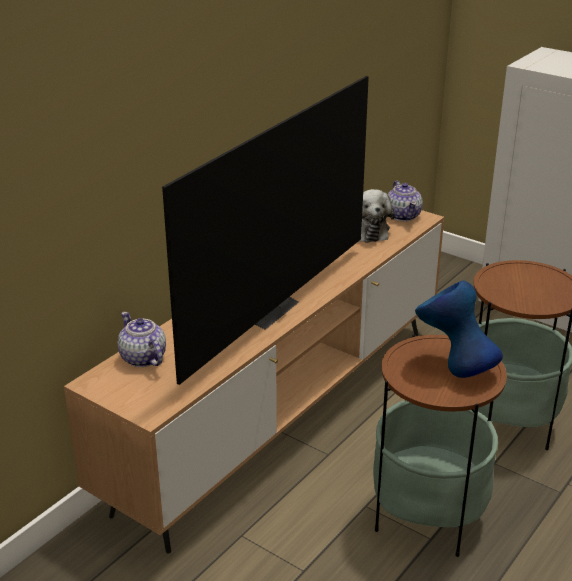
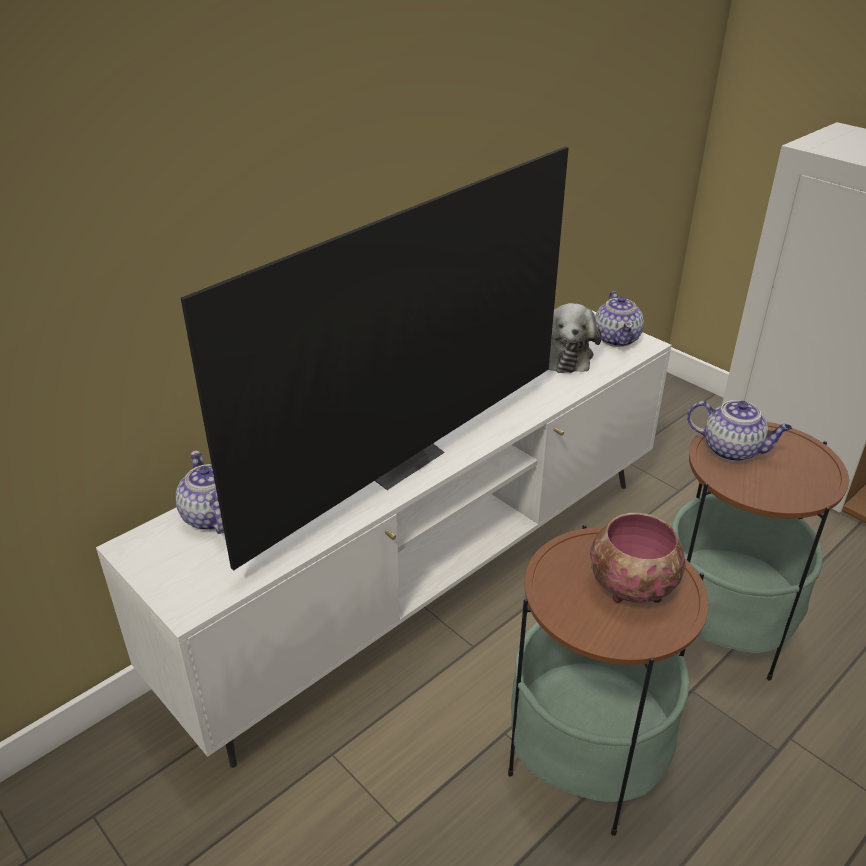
camera: 10 degrees right, 5 degrees up
(284, 415) = (430, 582): brown tv stand -> white tv stand
(454, 368) = (630, 589): blue vase -> bowl
(503, 280) = (732, 450): none -> teapot

